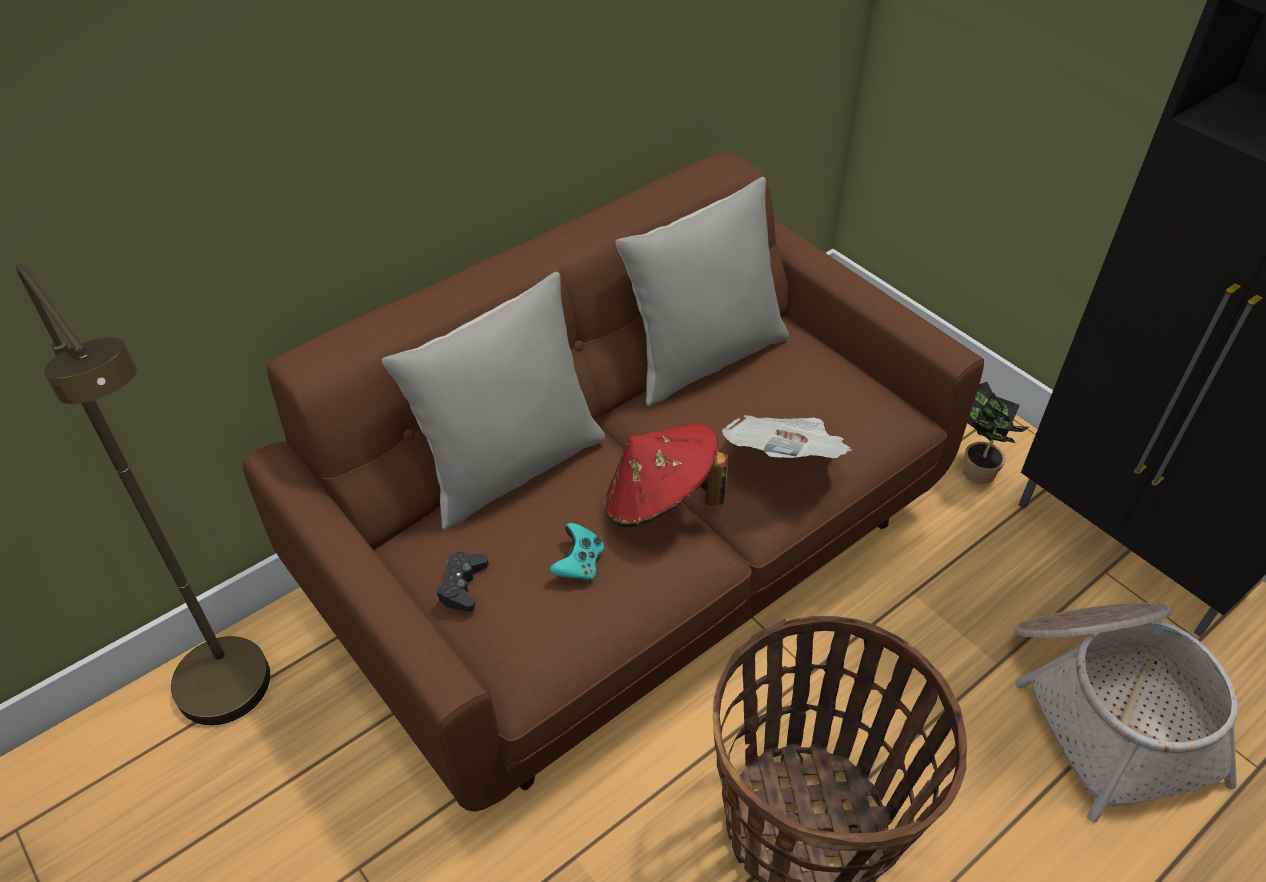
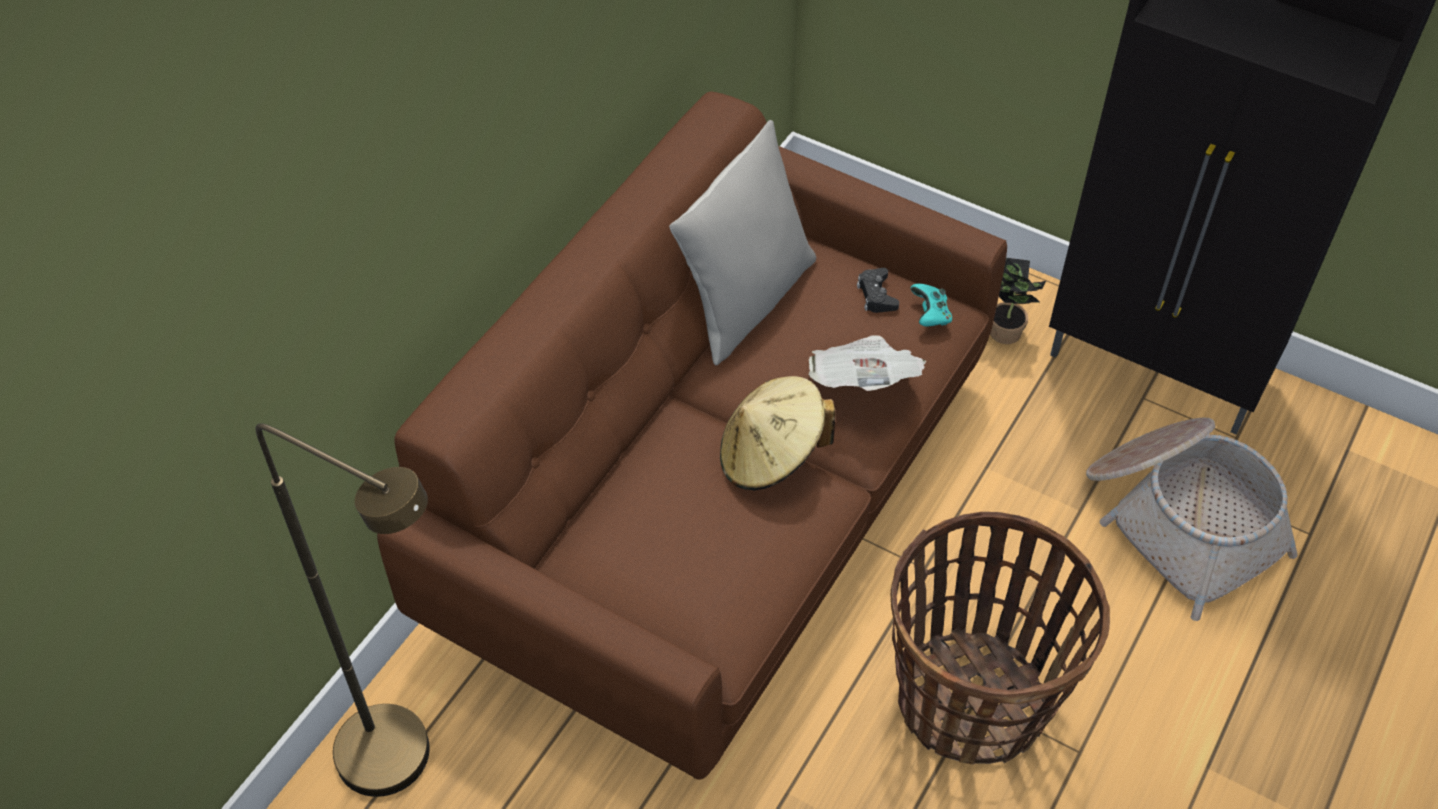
camera: 20 degrees left, 5 degrees up
(462, 586) = (633, 585): black game controller -> black game controller (876, 295)
(511, 467) = (617, 462): grey pillow -> none
(579, 564) = (726, 535): turquoise game controller -> turquoise game controller (930, 315)
(660, 502) = (771, 456): red hat -> beige hat

